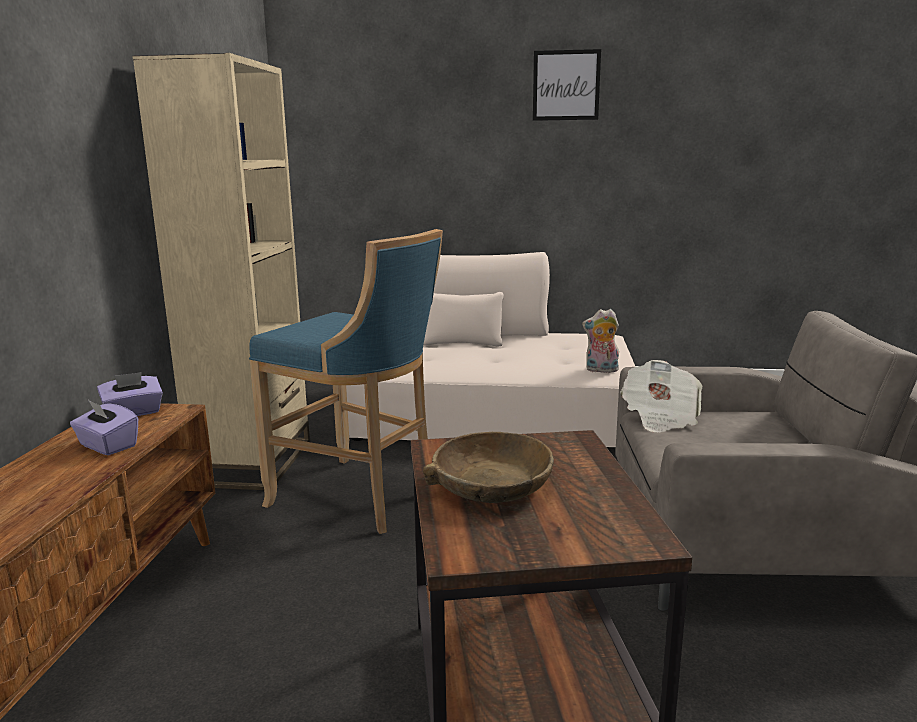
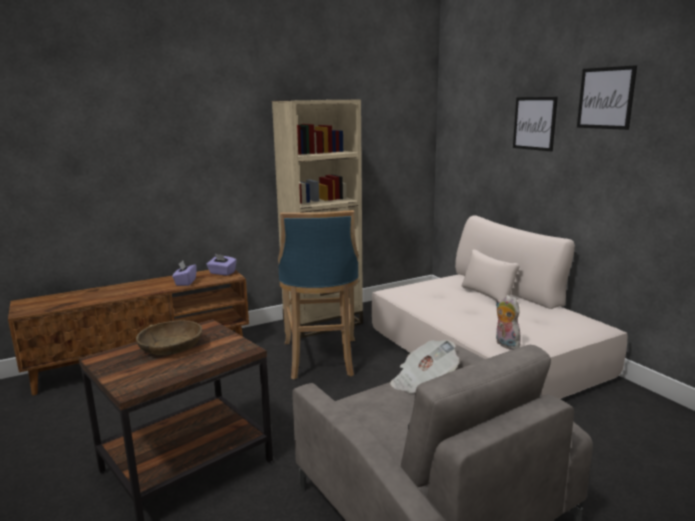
camera: 55 degrees right, 0 degrees up
(467, 119) = (534, 123): none -> picture

